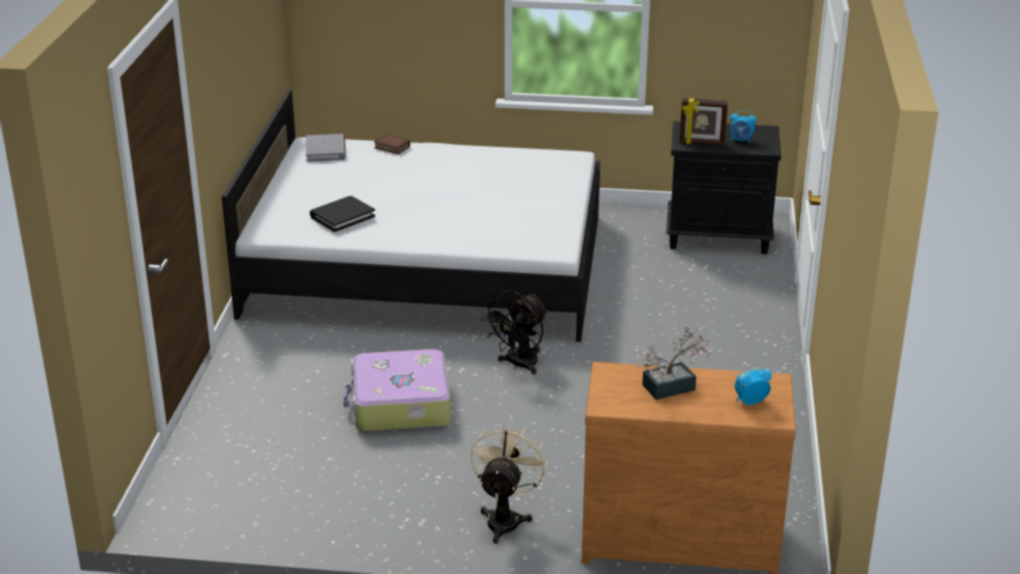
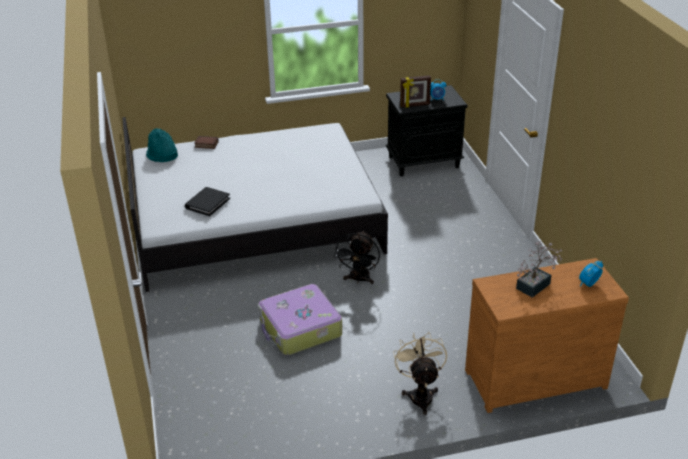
camera: 20 degrees left, 5 degrees up
(326, 150) = (162, 155): grey book -> turquoise hat

